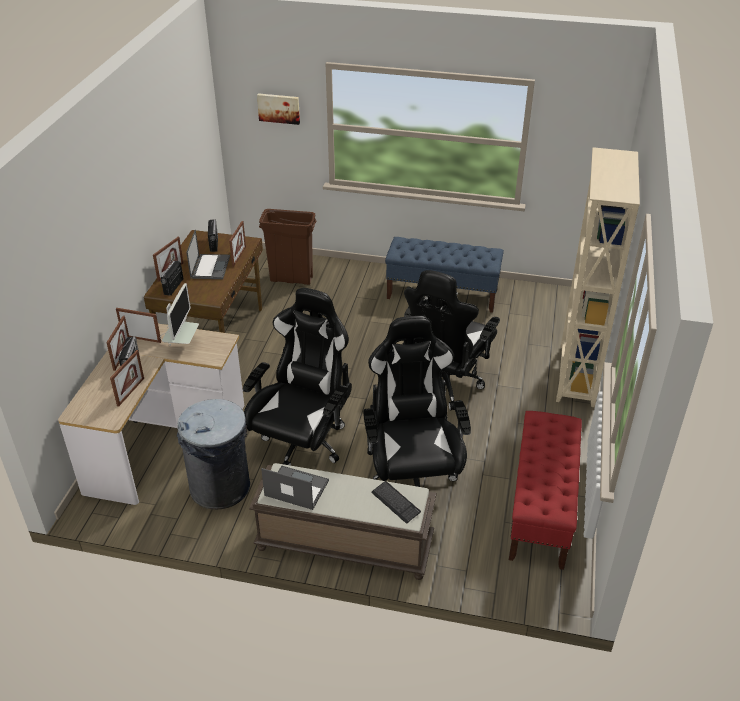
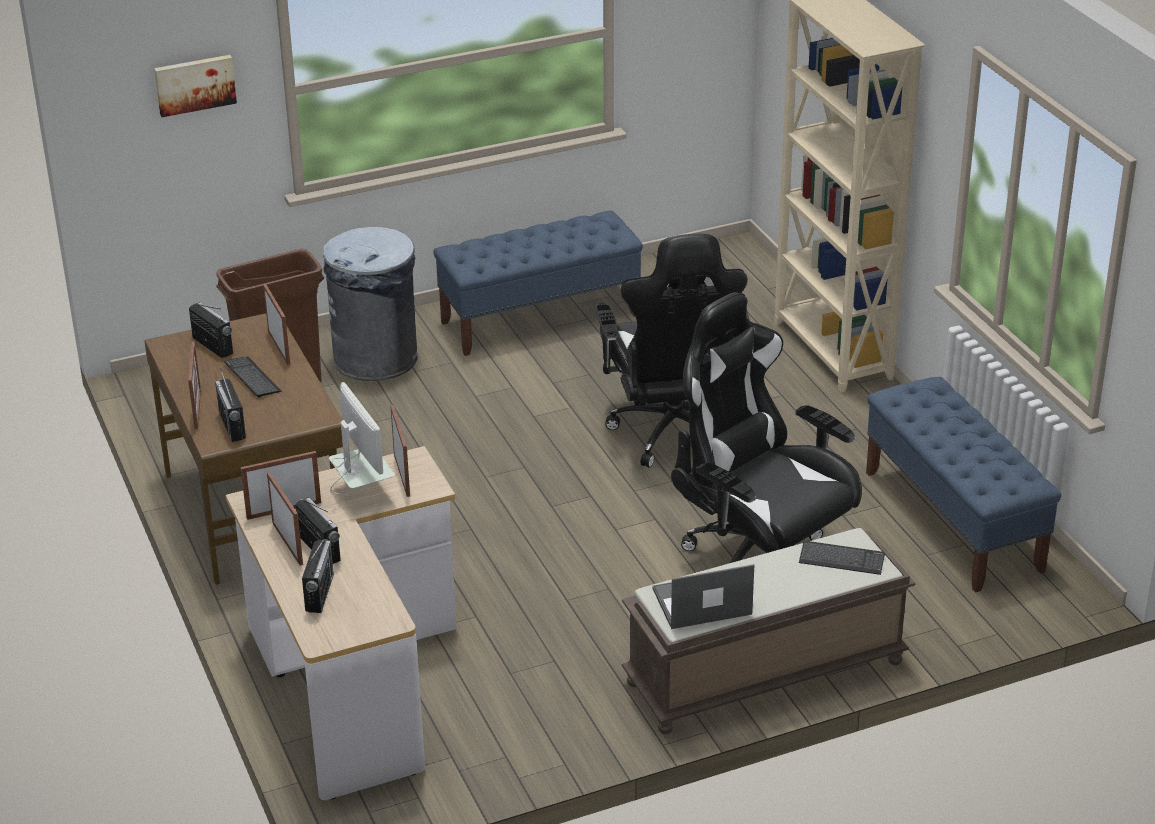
camera: 35 degrees left, 5 degrees down
(103, 389) = (319, 593): none -> radio
(130, 392) = (366, 578): picture frame -> picture frame (401, 475)
(210, 267) = (252, 378): laptop -> keyboard
(220, 487) = (519, 692): grey trash can -> grey trash can (376, 359)
(303, 445) = (572, 590): black office chair -> none
(541, 509) = (953, 521): red bench -> blue bench

